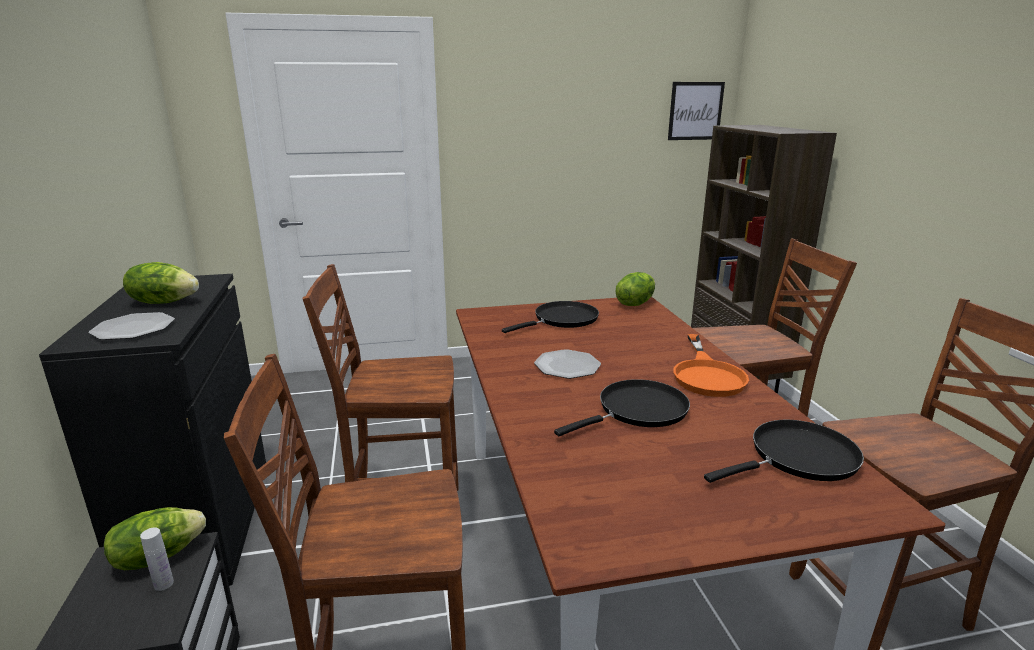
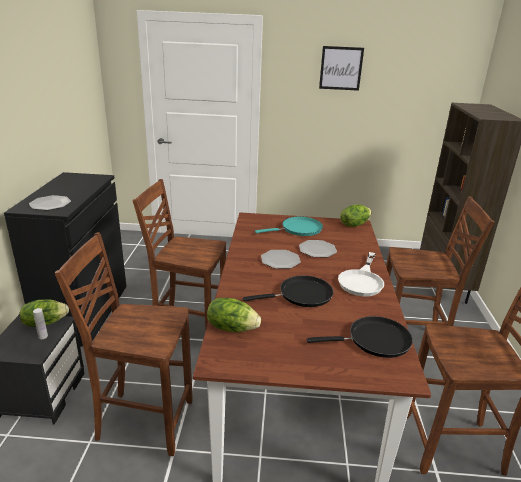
camera: 15 degrees right, 5 degrees up
(164, 302) = (71, 189): lettuce -> lettuce (232, 327)
(562, 320) = (298, 229): black frying pan -> turquoise frying pan
(610, 343) = (317, 250): none -> plate
(695, 111) = (448, 87): picture -> picture (341, 68)
(707, 374) = (362, 280): orange frying pan -> white frying pan

